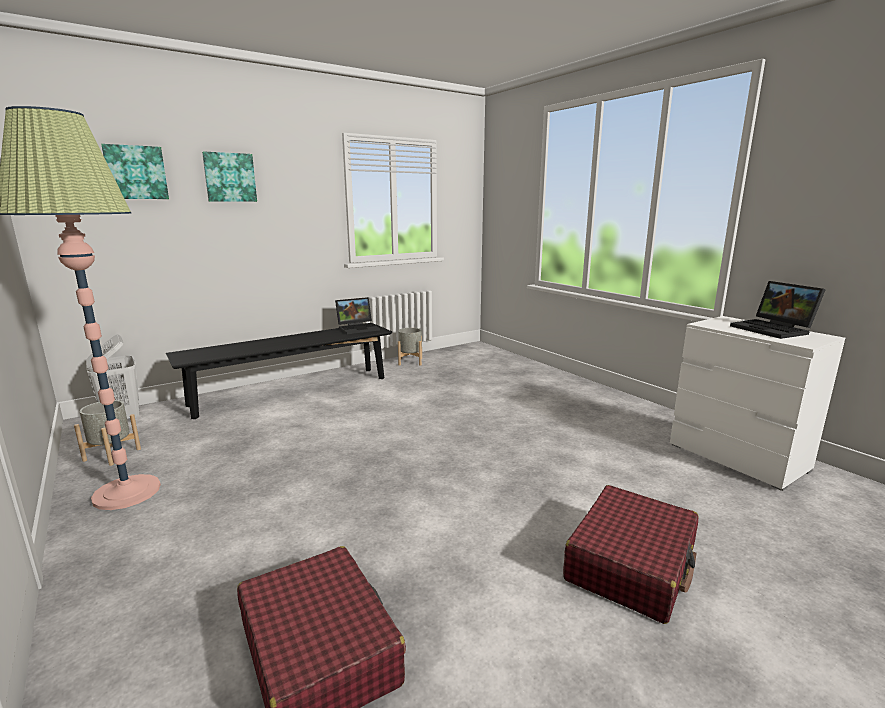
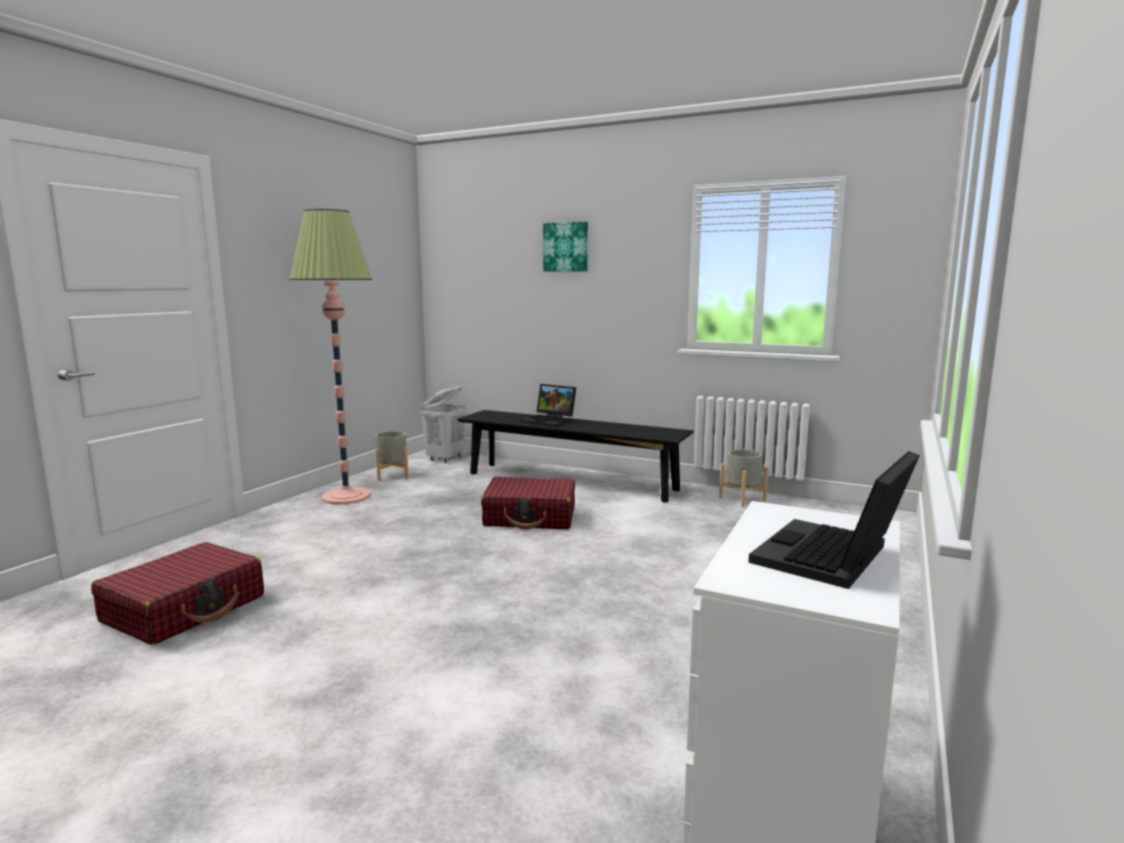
camera: 60 degrees right, 5 degrees down
(136, 172) = (495, 246): picture -> none
(358, 328) = (660, 430): laptop -> laptop (550, 421)
(631, 564) = (348, 734): red suitcase -> red suitcase (530, 517)

